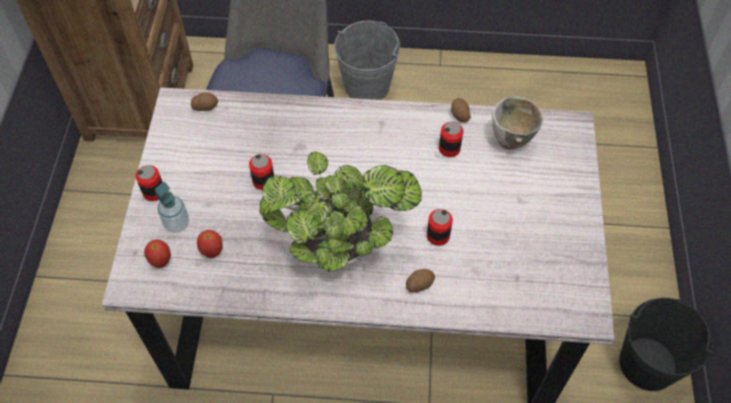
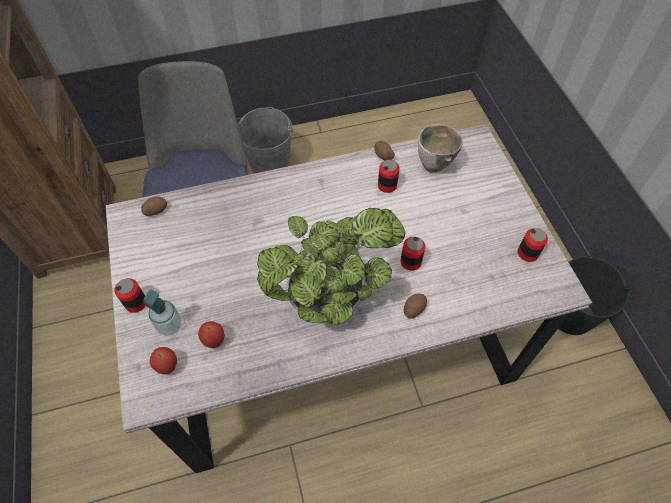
camera: 20 degrees left, 0 degrees up
(263, 181) = (237, 261): can -> can (527, 253)

